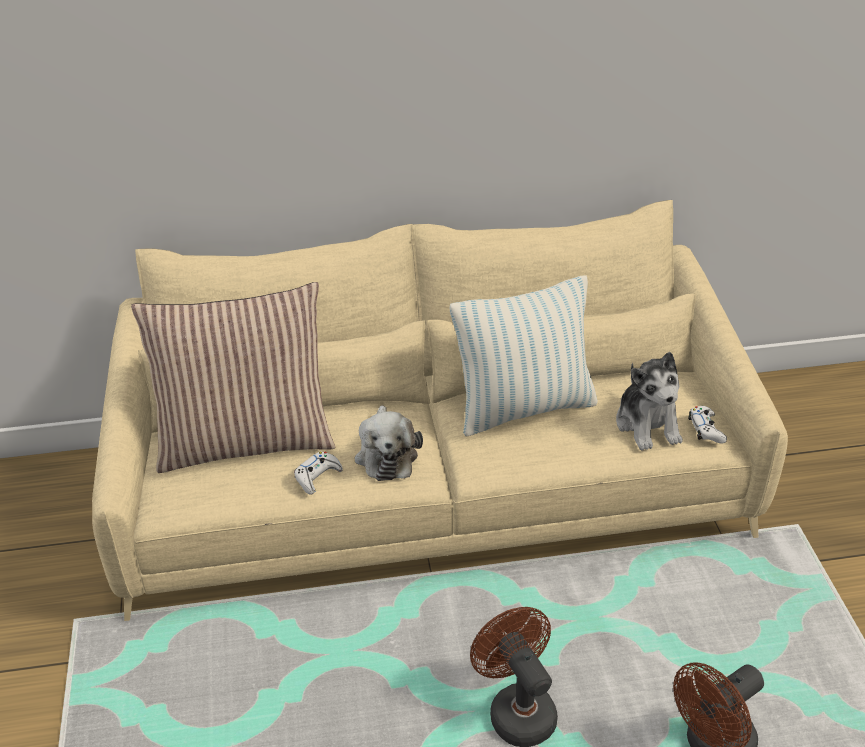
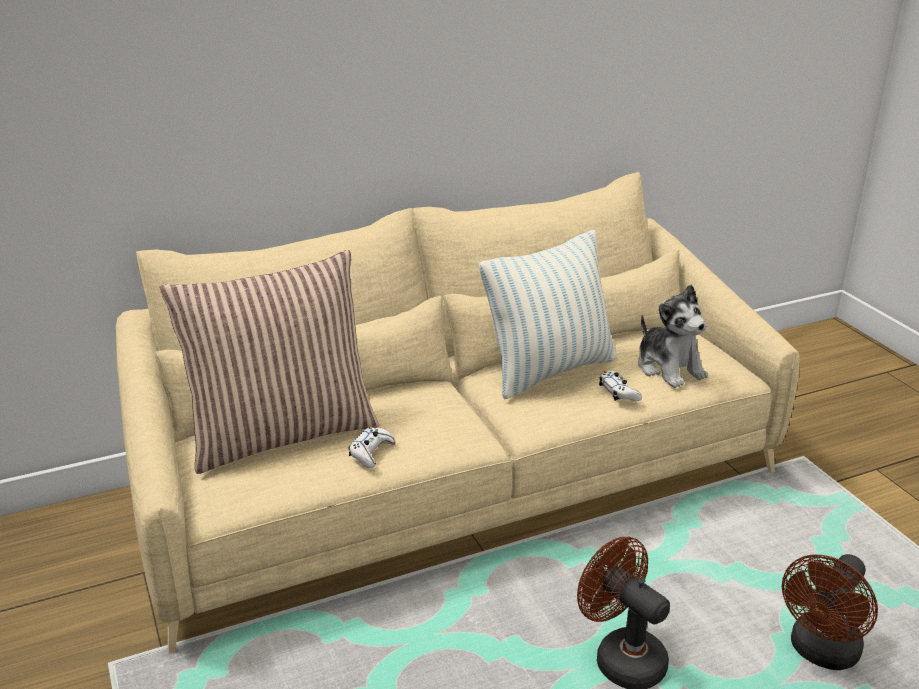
camera: 15 degrees left, 10 degrees down
(386, 454) = (433, 425): plush toy -> none
(706, 429) = (722, 365): white game controller -> white game controller (618, 392)

